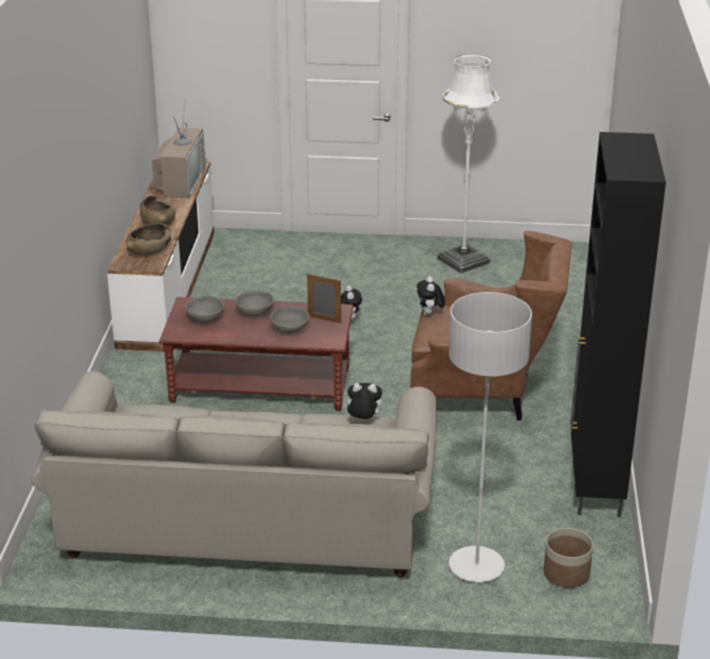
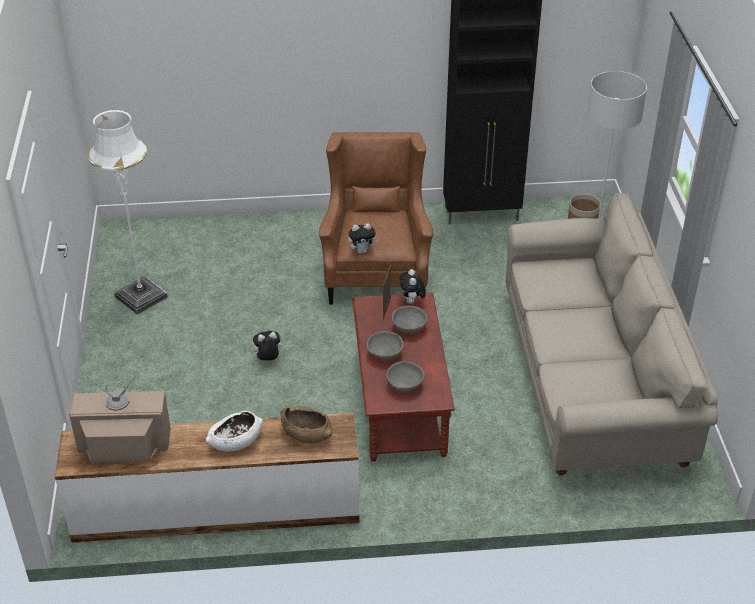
camera: 100 degrees left, 10 degrees up
(158, 221) = (235, 441): brown bowl -> white bowl
(363, 421) = (528, 274): plush toy -> plush toy (412, 302)

